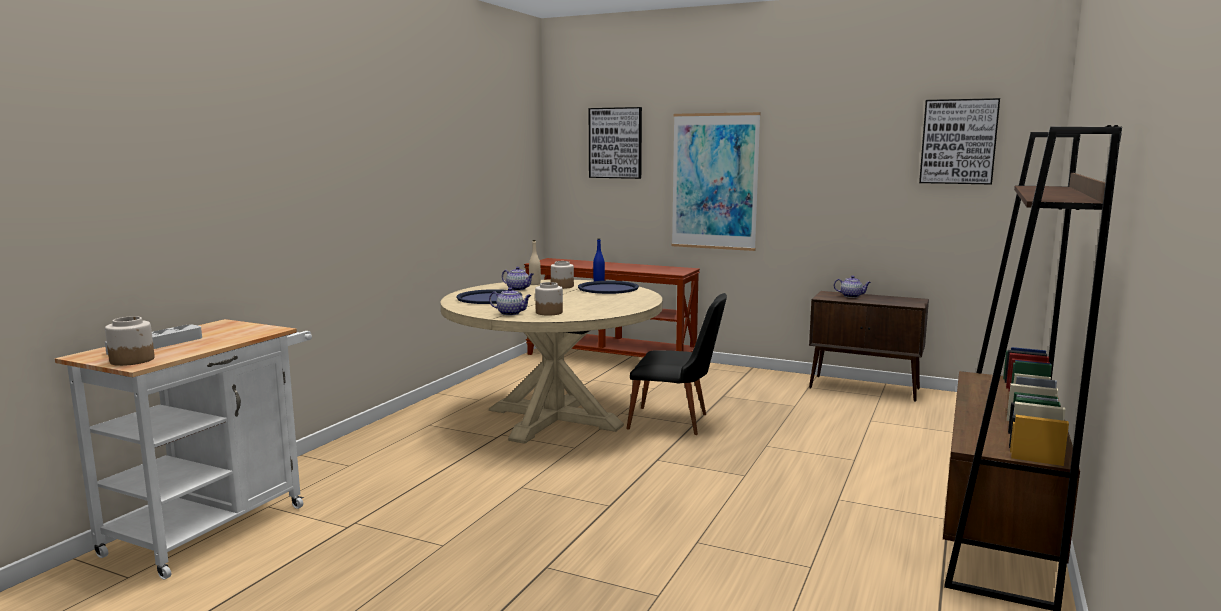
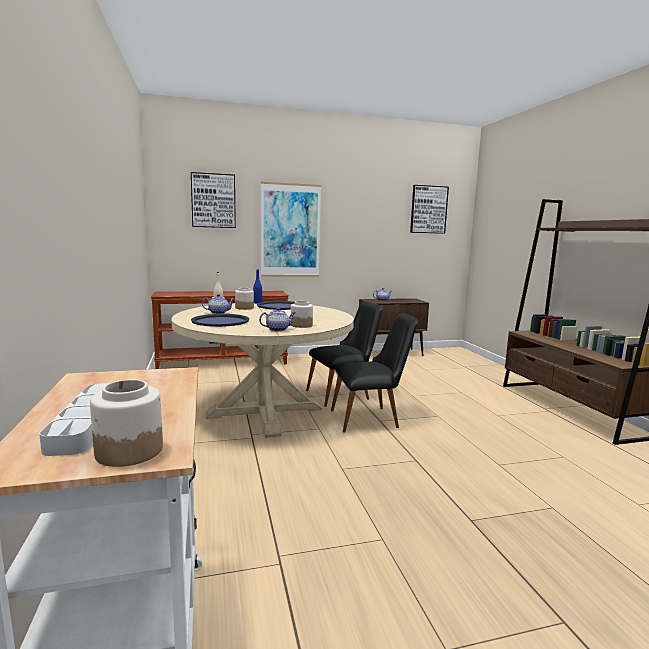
camera: 40 degrees left, 0 degrees up
(651, 455) = (371, 419): none -> black chair

